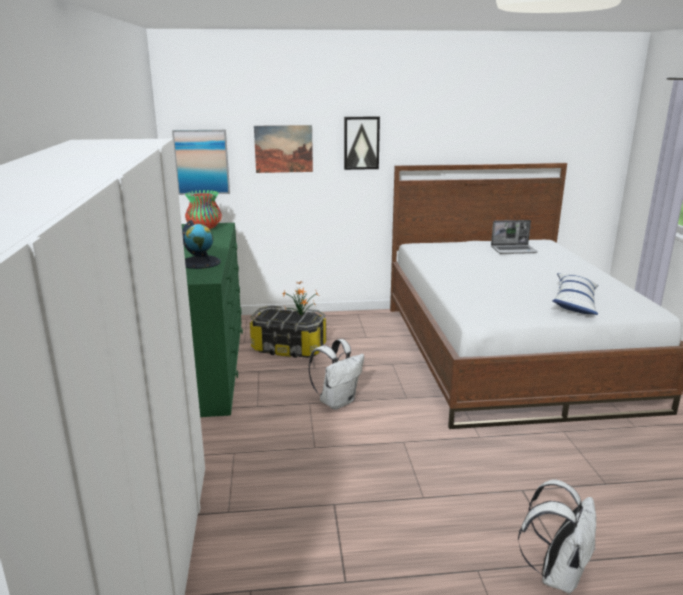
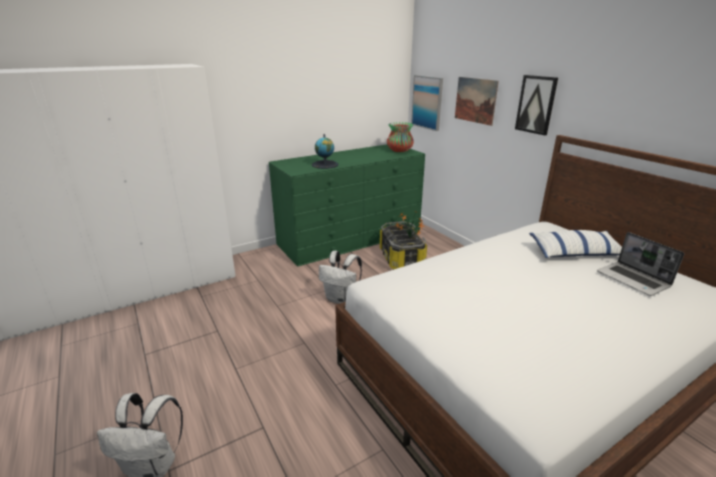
camera: 65 degrees right, 5 degrees up
(574, 302) = (486, 343): pillow -> pillow (575, 253)

